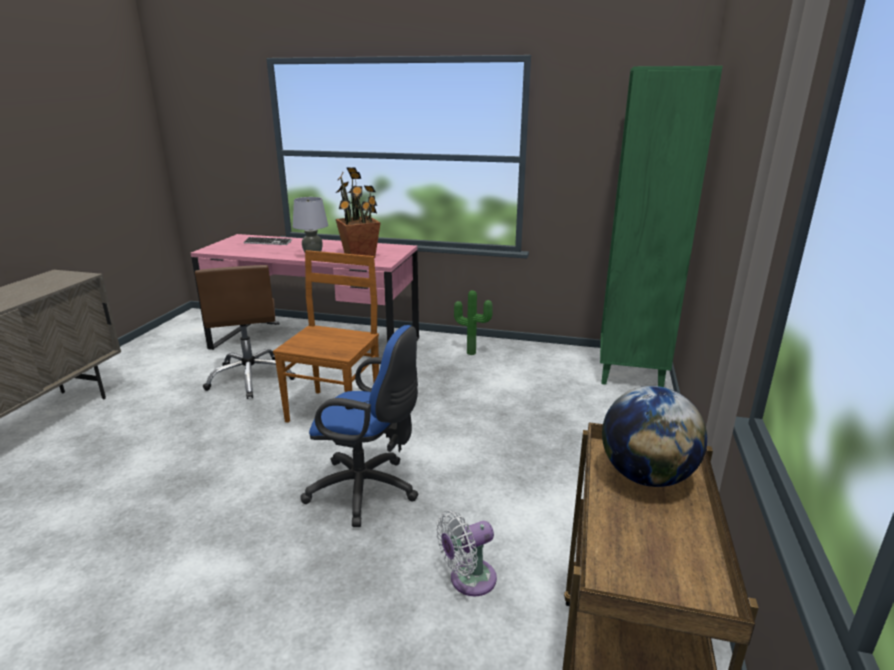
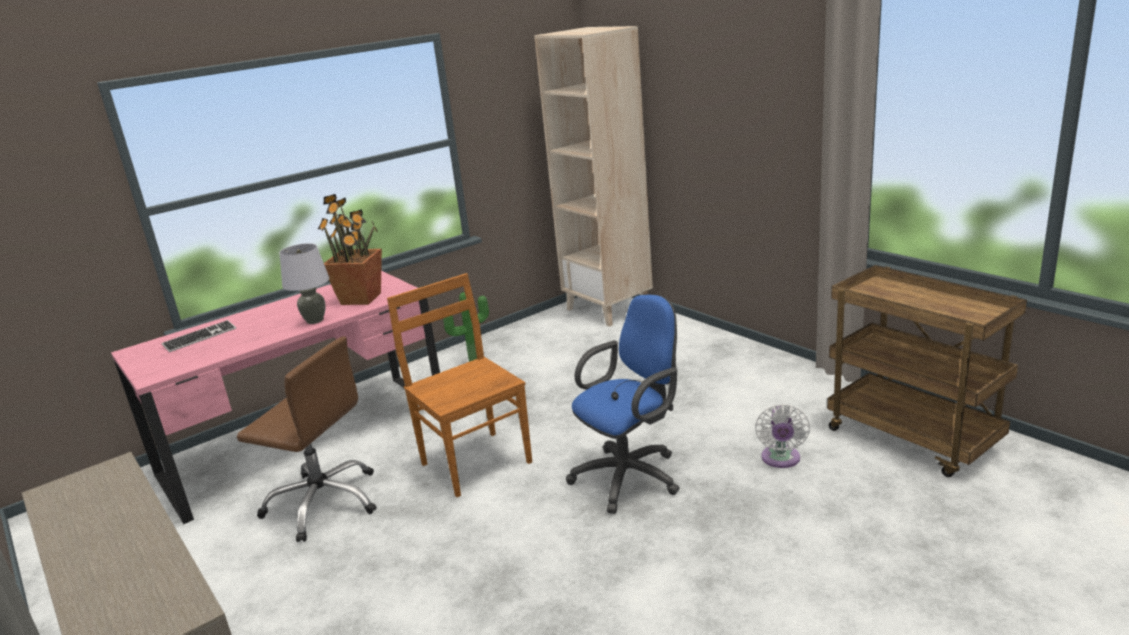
camera: 50 degrees left, 0 degrees up
(631, 372) = (609, 309): green bookcase -> beige bookcase
(646, 476) = (888, 294): globe -> none

